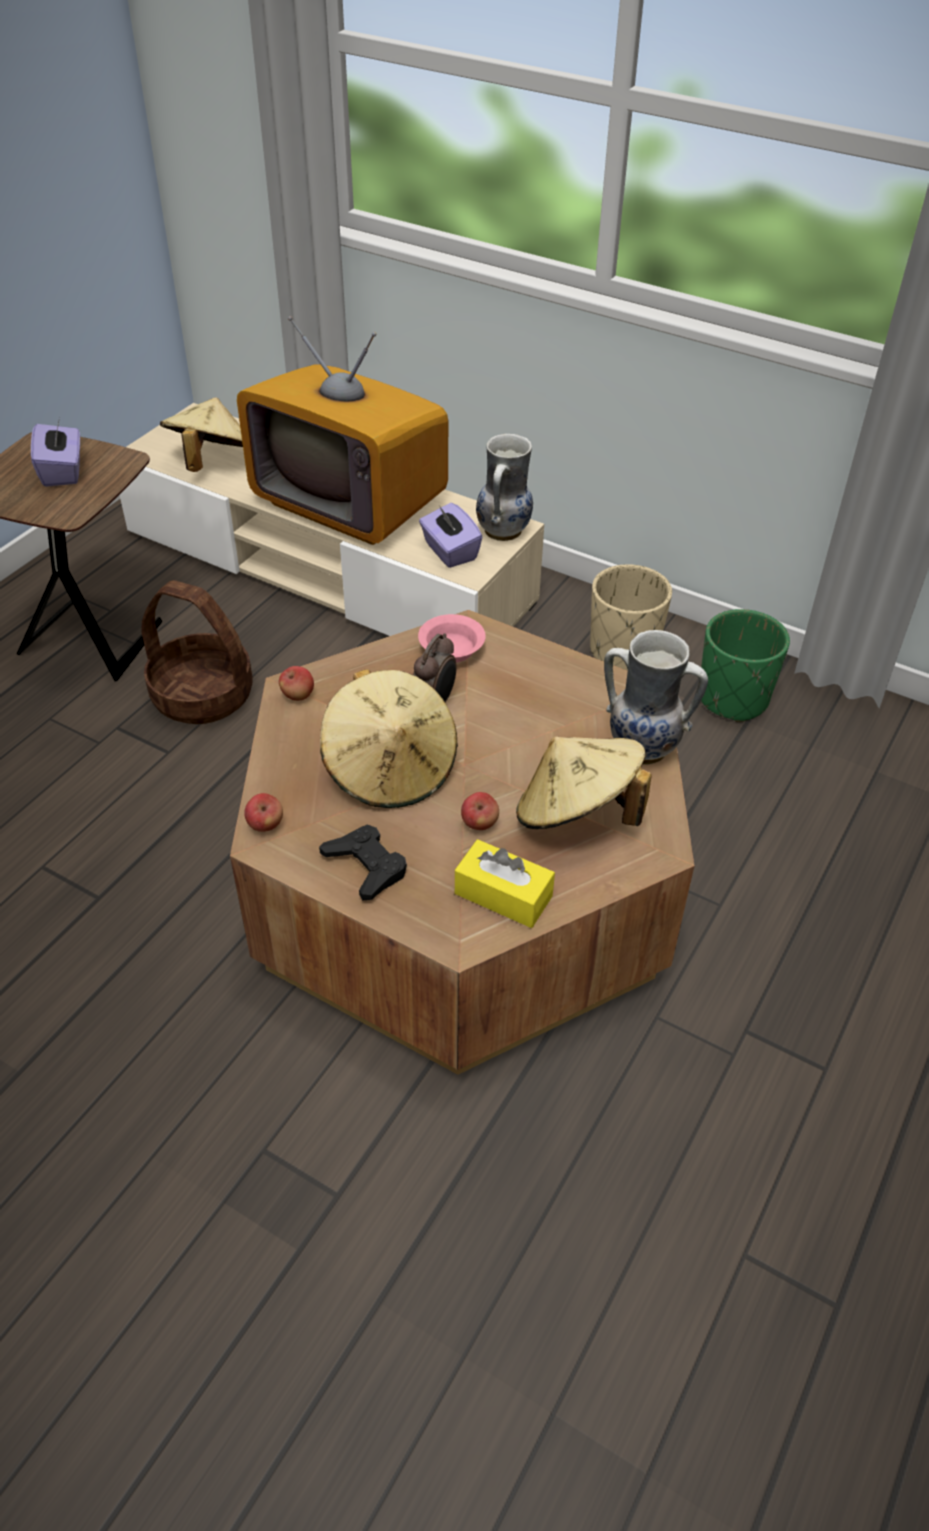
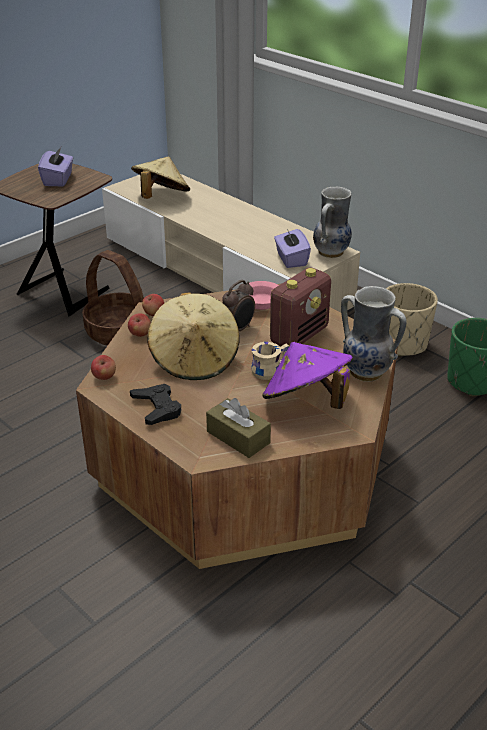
camera: 15 degrees right, 10 degrees down
(350, 502) = (238, 226): television -> none
(479, 823) = (239, 397): apple -> apple (140, 334)
(503, 766) = (268, 369): none -> beige mug
(503, 895) = (238, 437): yellow tissue box -> brown tissue box
(526, 699) = (299, 335): none -> radio
(577, 814) = (306, 401): beige hat -> purple hat

